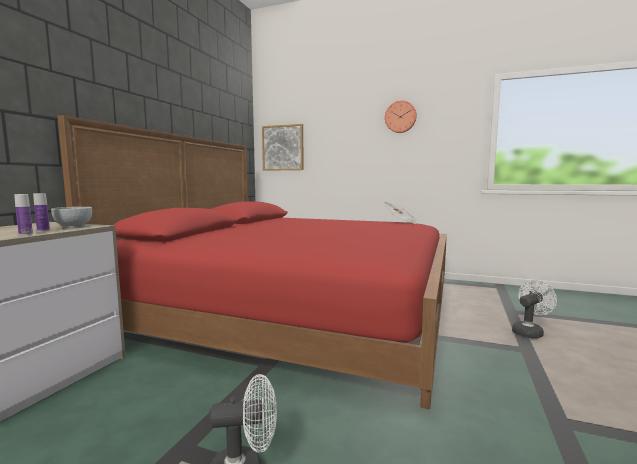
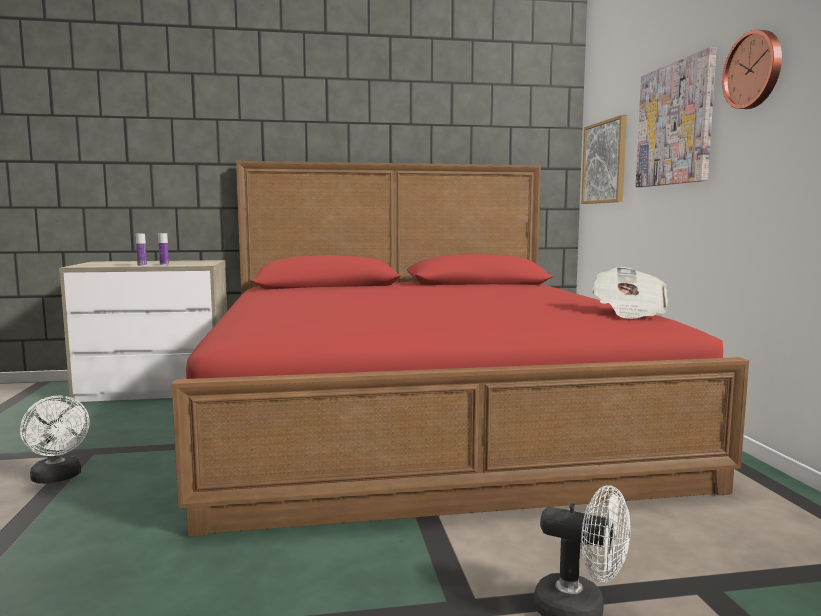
camera: 60 degrees right, 0 degrees up
(73, 226) = (193, 264): bowl -> none
(346, 133) = (675, 124): none -> picture

